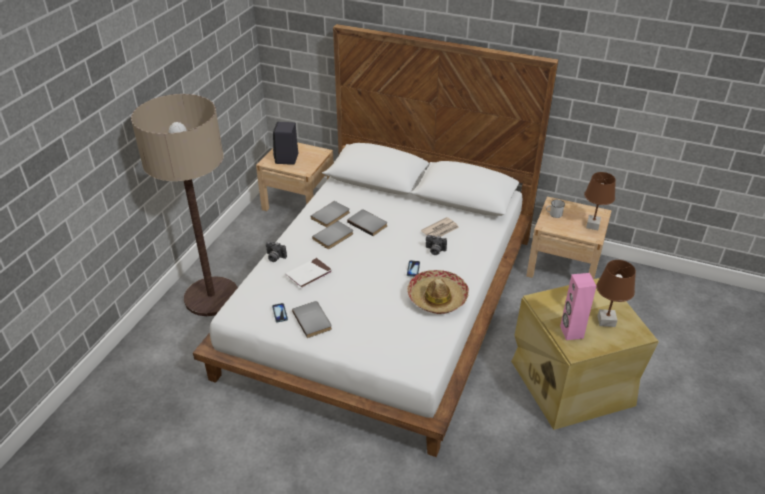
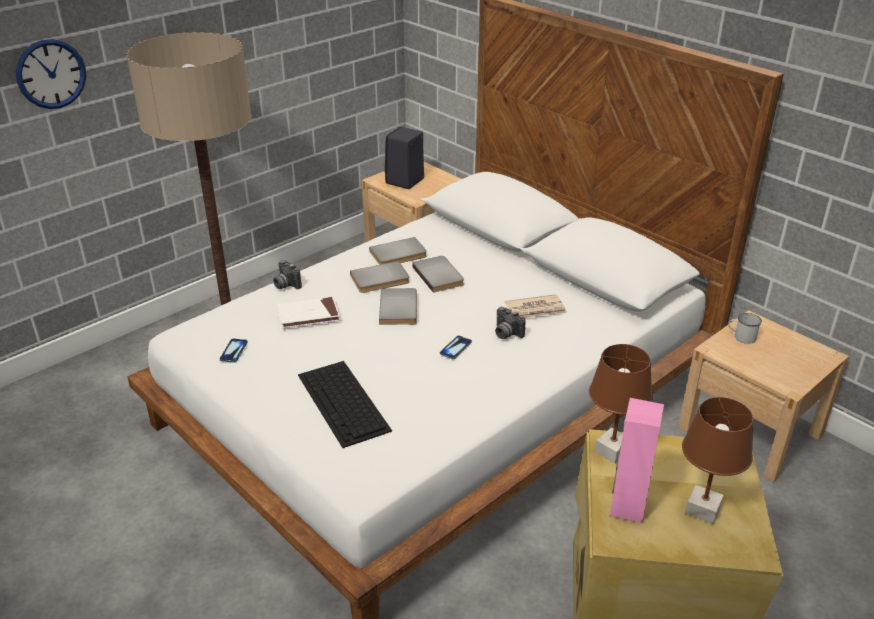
camera: 25 degrees right, 5 degrees down
(77, 153) = (51, 74): none -> wall clock
(313, 320) = (268, 373): grey book -> grey book (400, 308)
(374, 324) = (344, 403): none -> keyboard
(437, 297) = (460, 395): hat -> none
(593, 225) = (799, 369): brown table lamp -> brown table lamp (612, 451)

